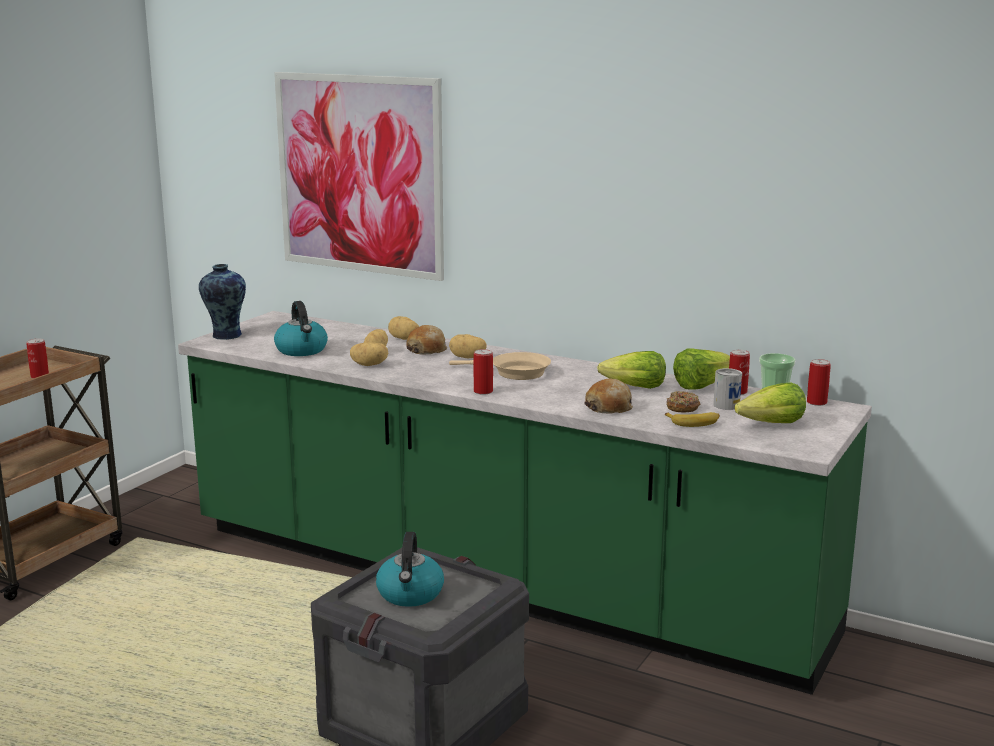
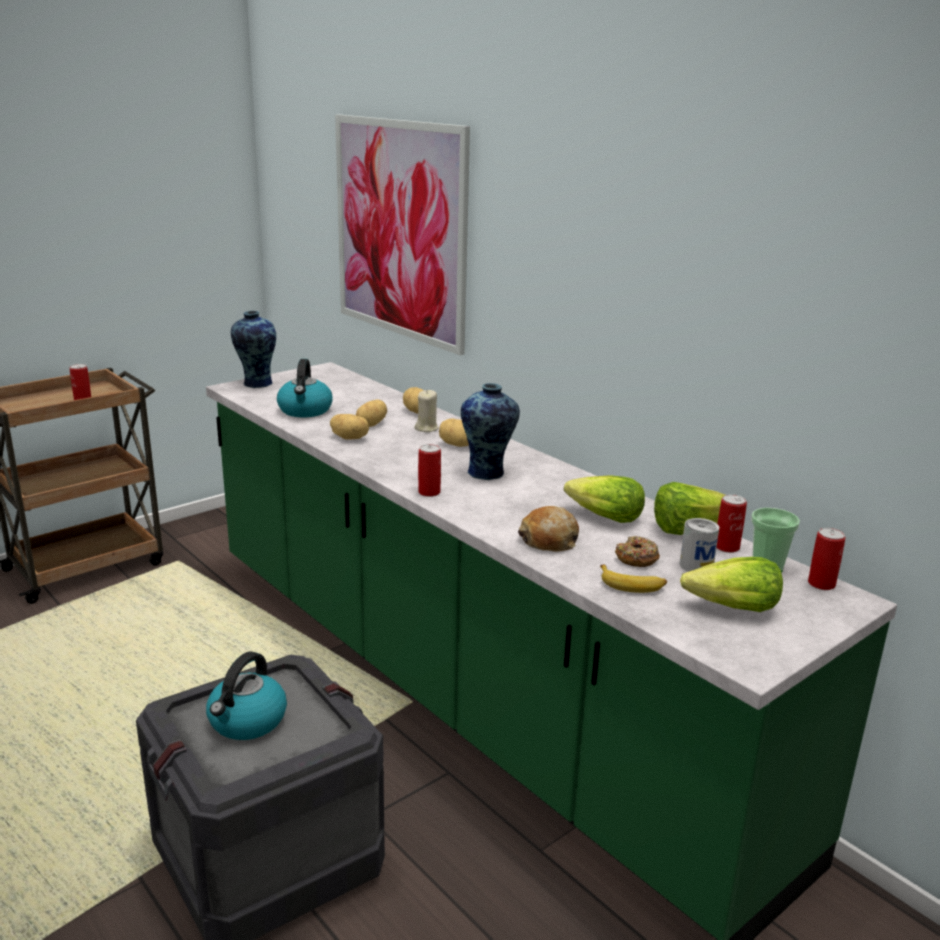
camera: 20 degrees right, 5 degrees up
(427, 349) = (426, 428): bread -> beige candle
(515, 372) = (488, 473): beige frying pan -> vase

